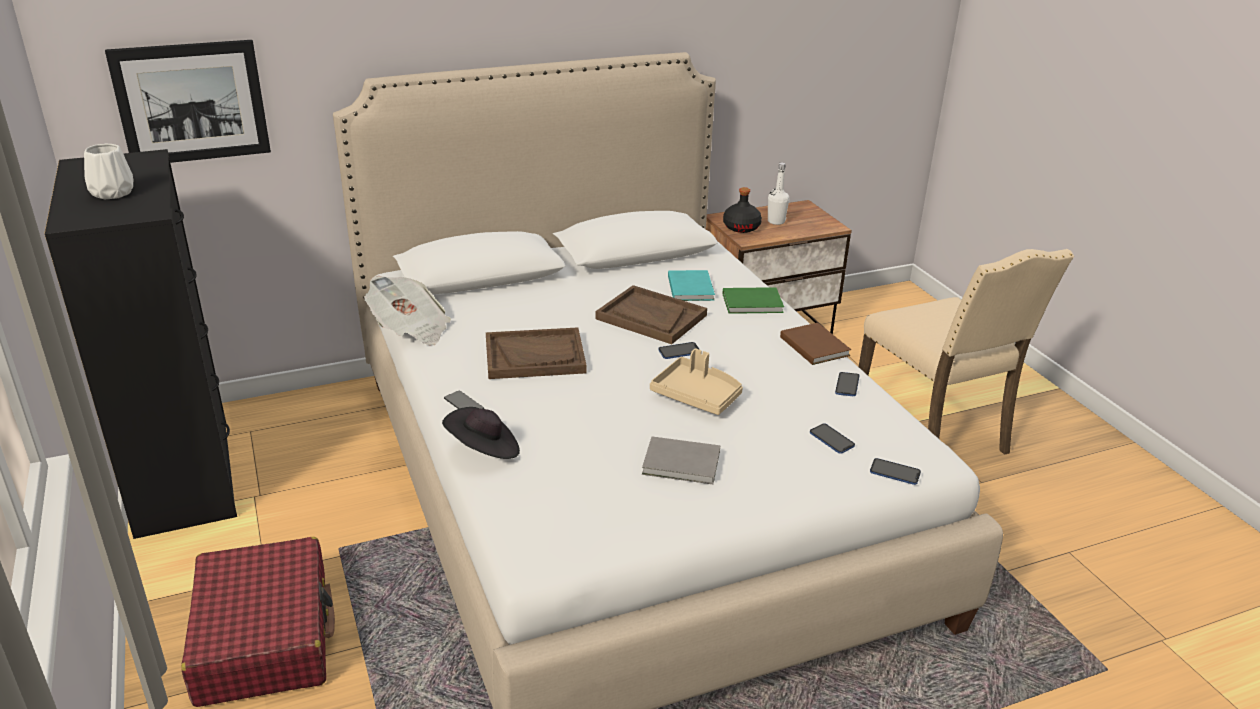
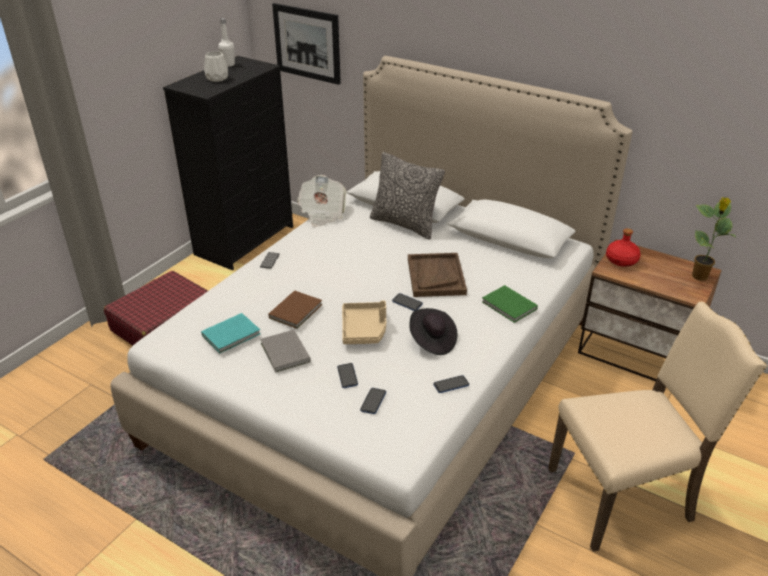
camera: 55 degrees right, 5 degrees up
(484, 450) = (234, 285): black hat -> black hat (432, 341)
(521, 292) = (405, 224): none -> pillow
(535, 356) = (340, 259): brown tray -> none
(691, 287) = (495, 275): turquoise book -> turquoise book (233, 334)
(741, 227) = (621, 260): black bottle -> red bottle
(776, 221) = (656, 270): white bottle -> white bottle (228, 64)
(808, 211) = (700, 277): none -> potted plant
(814, 345) = (487, 352): brown book -> brown book (297, 310)
(895, 472) = (363, 443): phone -> phone (347, 376)
(934, 431) = (624, 496): beige chair -> beige chair turned 135 degrees counterclockwise

